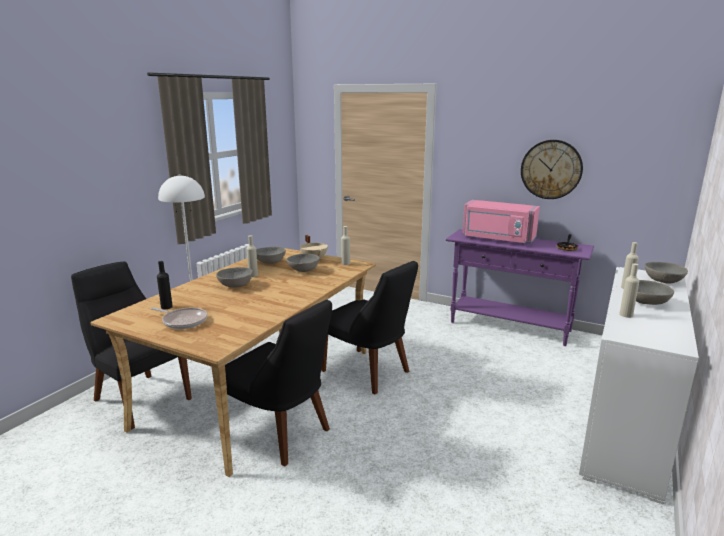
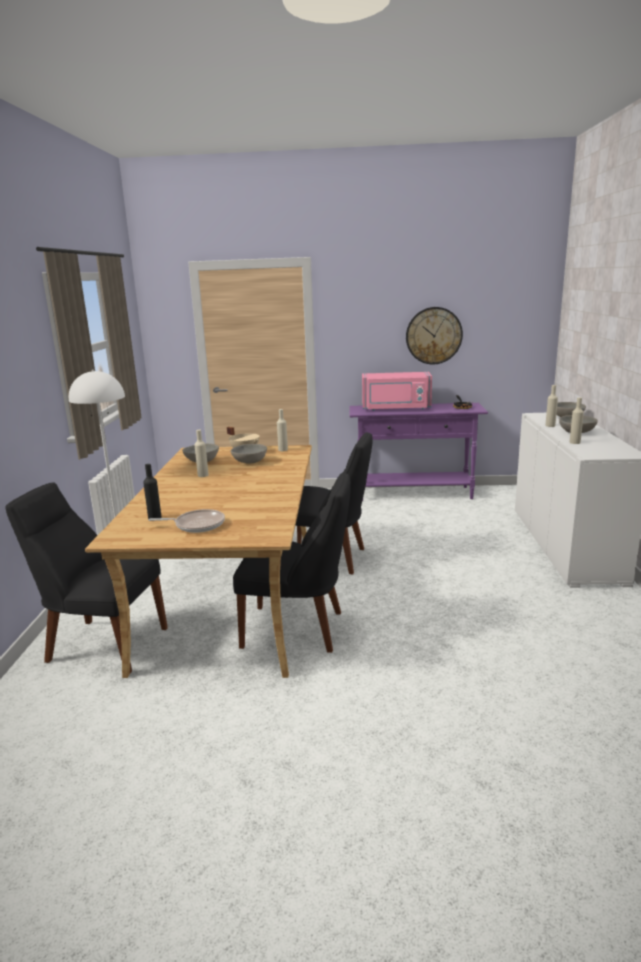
camera: 25 degrees left, 0 degrees up
(235, 285) = (199, 486): grey bowl -> none

